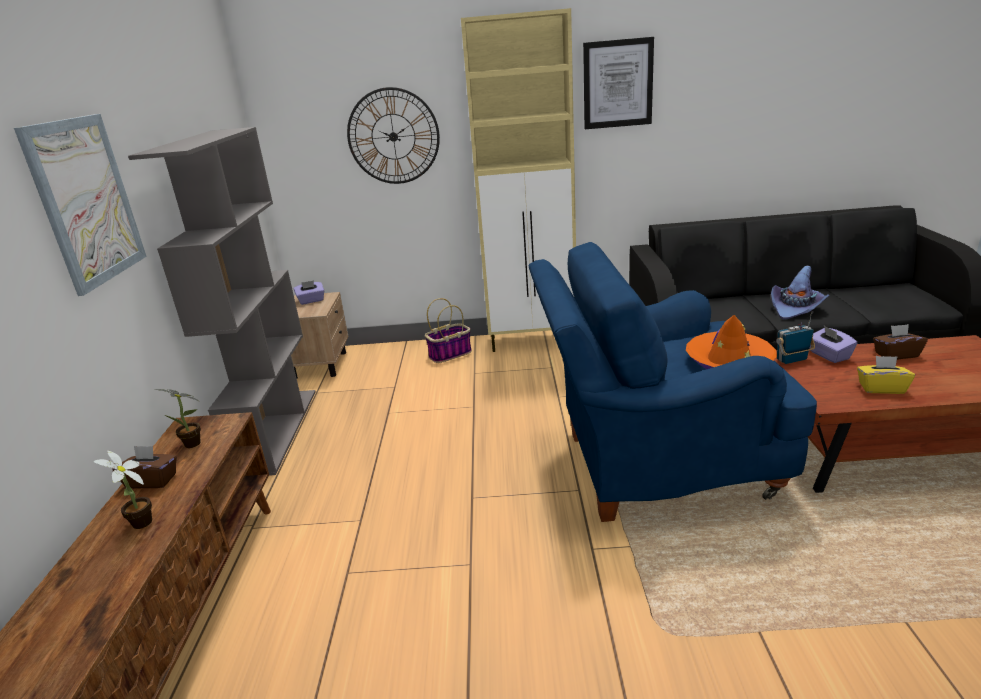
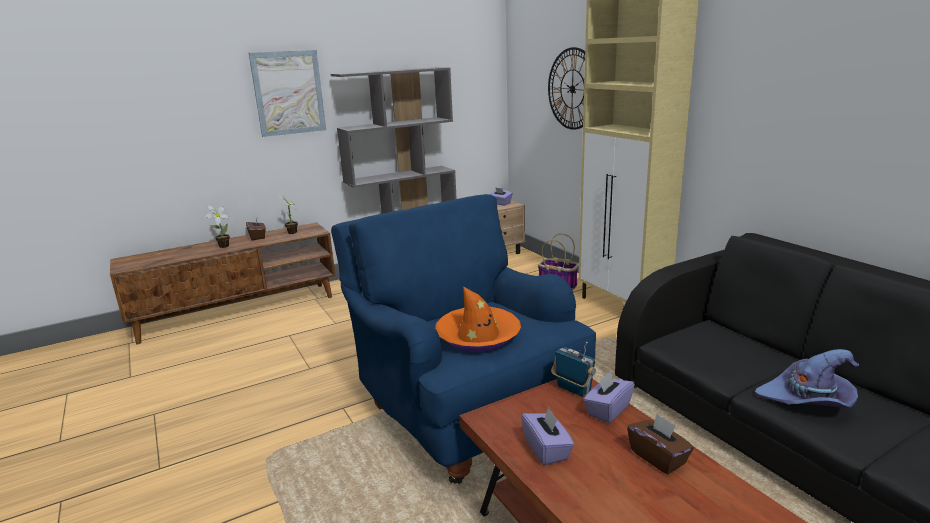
camera: 60 degrees right, 5 degrees down
(617, 84) = (747, 61): picture -> none
(881, 388) = (547, 449): yellow tissue box -> purple tissue box

